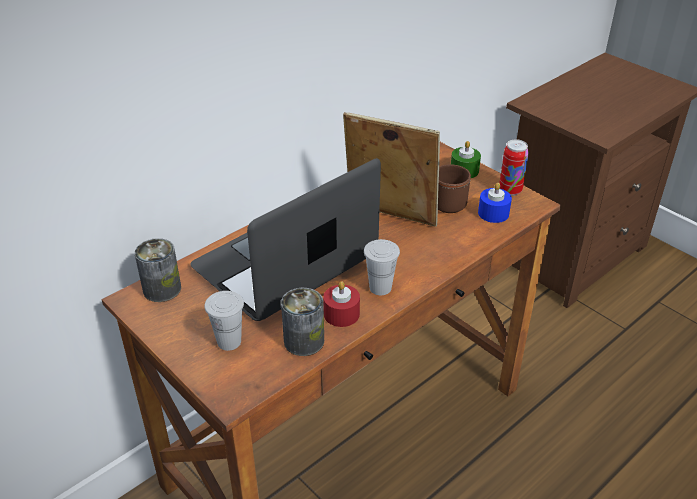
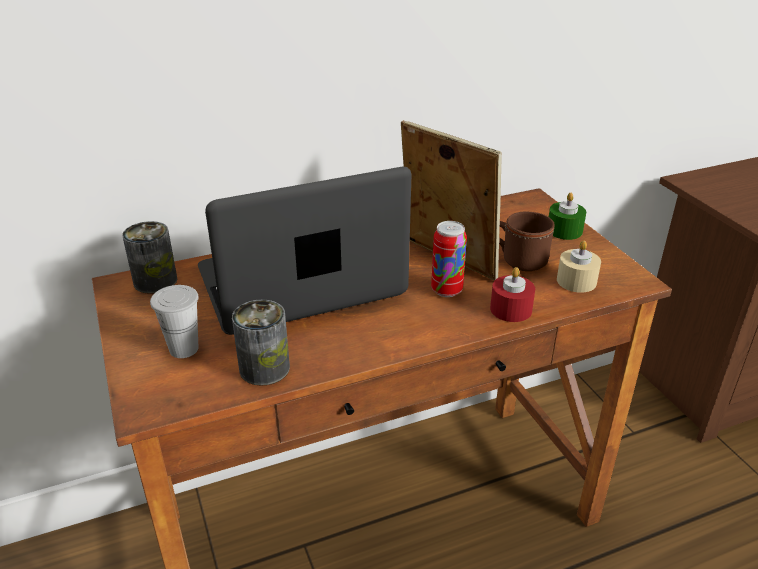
camera: 20 degrees right, 5 degrees down
(341, 314) = (326, 349): red candle -> red candle (511, 309)
(380, 288) = (389, 332): white cup -> none
(493, 213) = (576, 281): blue candle -> beige candle
(510, 190) = (611, 261): can -> can (446, 290)

